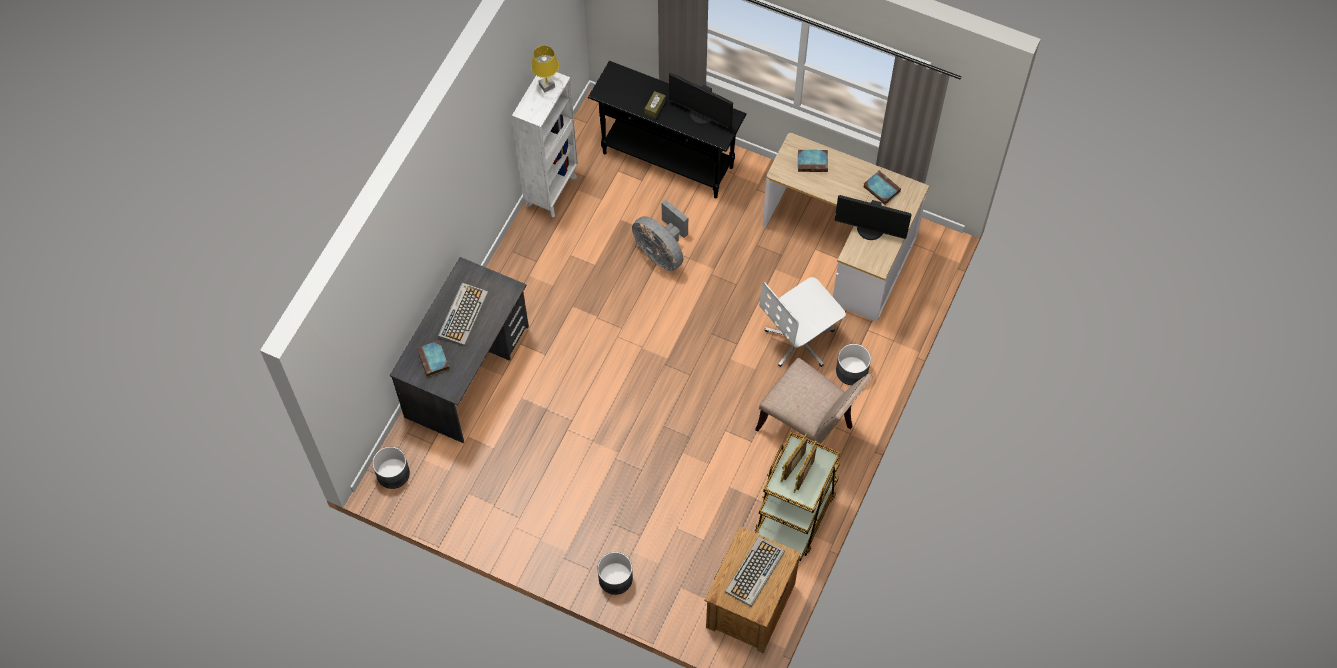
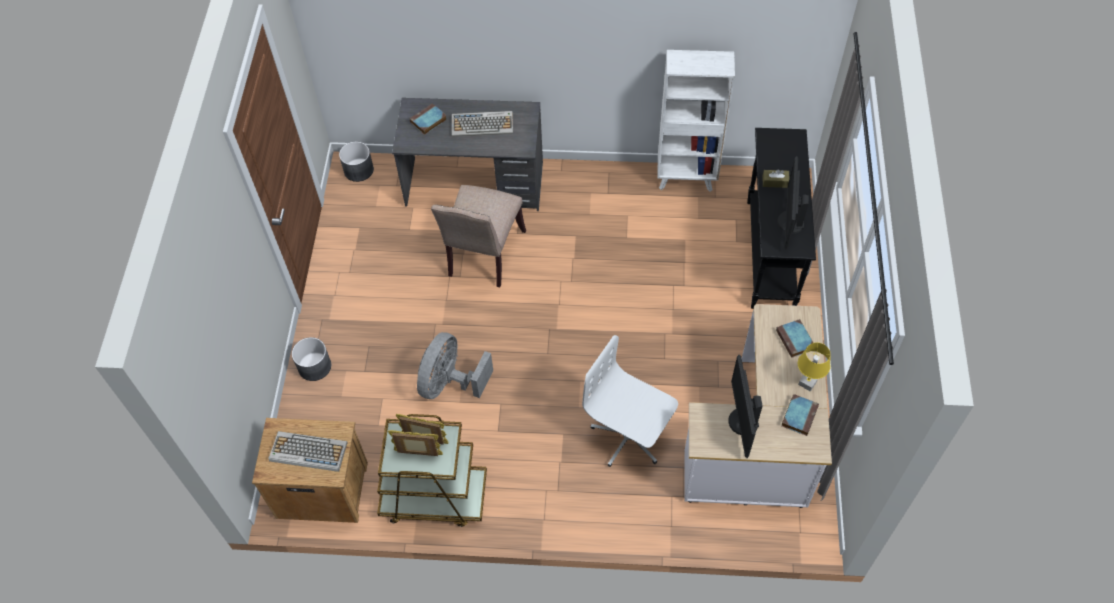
camera: 70 degrees right, 5 degrees down
(547, 85) = (714, 62): yellow table lamp -> yellow table lamp (807, 383)
(662, 252) = (667, 284): grey fan -> grey fan (450, 383)
(809, 428) = (533, 478): beige chair -> beige chair (483, 256)
(852, 371) = (616, 497): grey planter -> none

